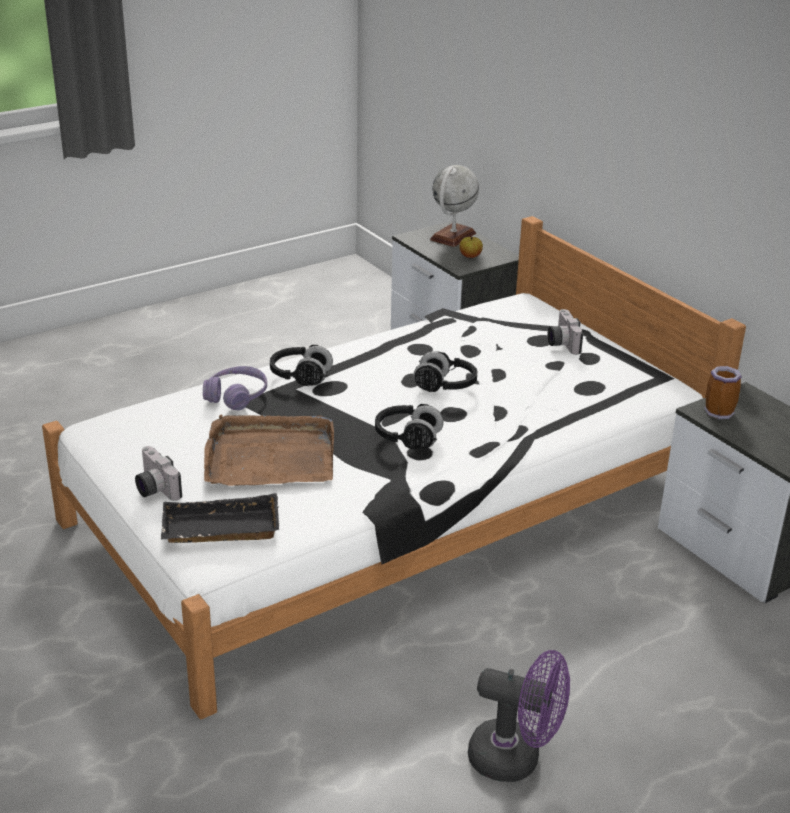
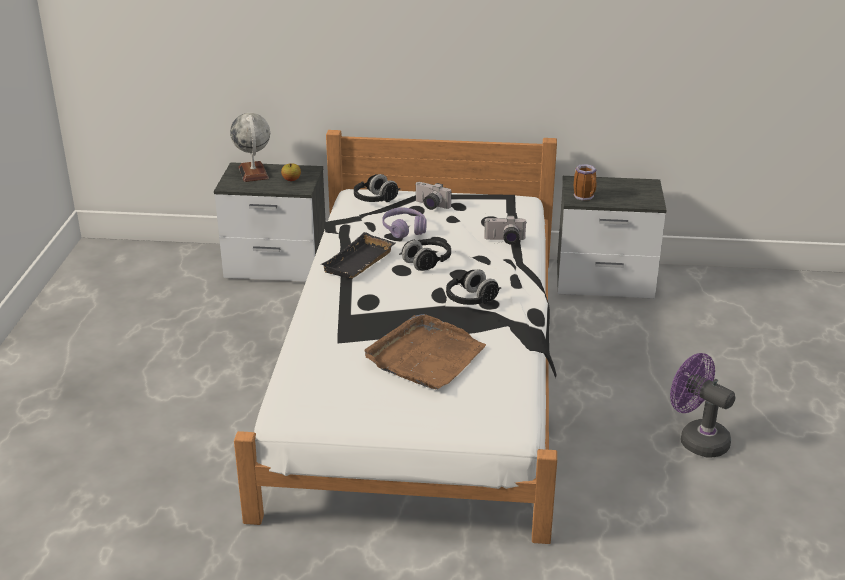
camera: 50 degrees left, 0 degrees up
(153, 488) = (404, 417): camera -> camera (505, 240)
(219, 530) = (488, 410): black tray -> black tray (360, 263)
(236, 396) = (328, 340): purple headphones -> purple headphones (404, 229)
(301, 377) = (338, 306): black headphones -> black headphones (375, 200)
(516, 759) = (697, 439): purple fan -> purple fan turned 105 degrees counterclockwise

